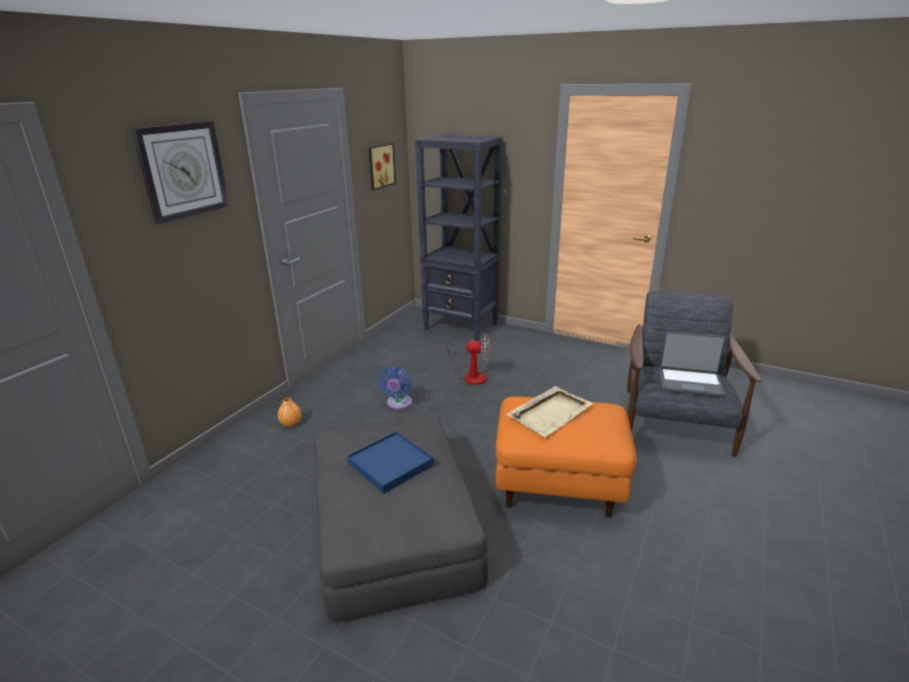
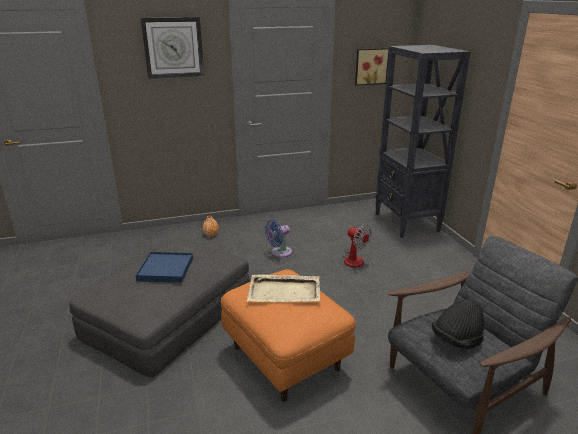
camera: 45 degrees right, 0 degrees up
(690, 382) = (456, 340): laptop -> black hat

